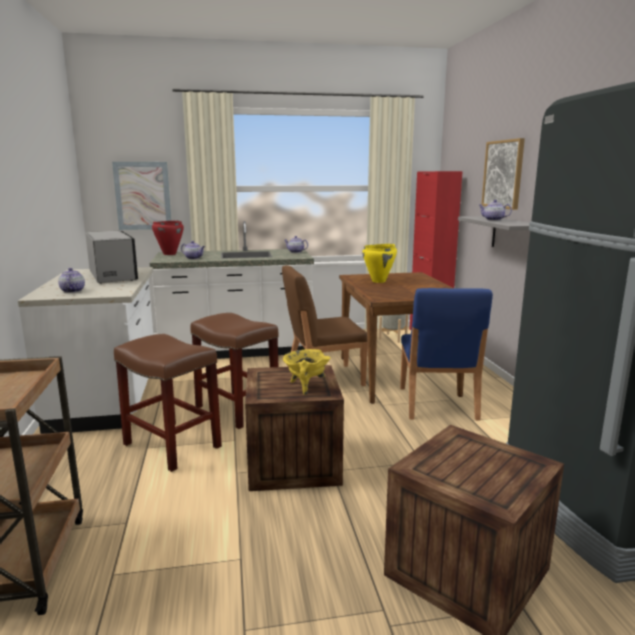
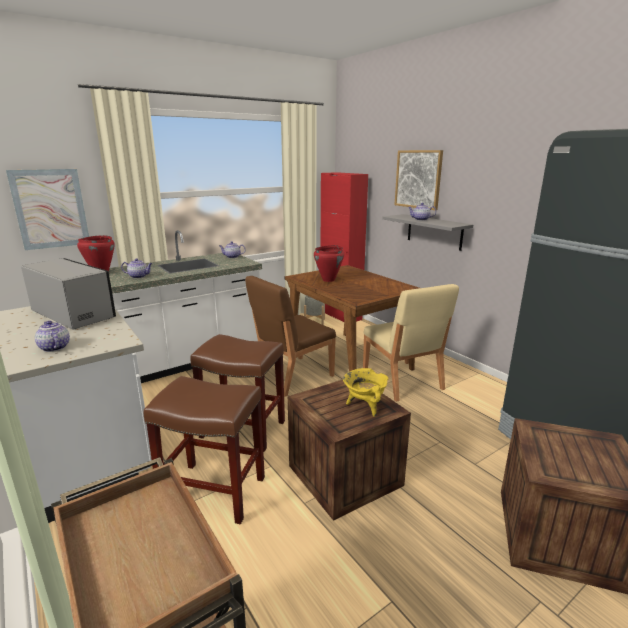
camera: 25 degrees left, 5 degrees up
(379, 281) = (329, 280): yellow cooking pot -> red cooking pot
(437, 403) = (402, 381): blue chair -> beige chair

